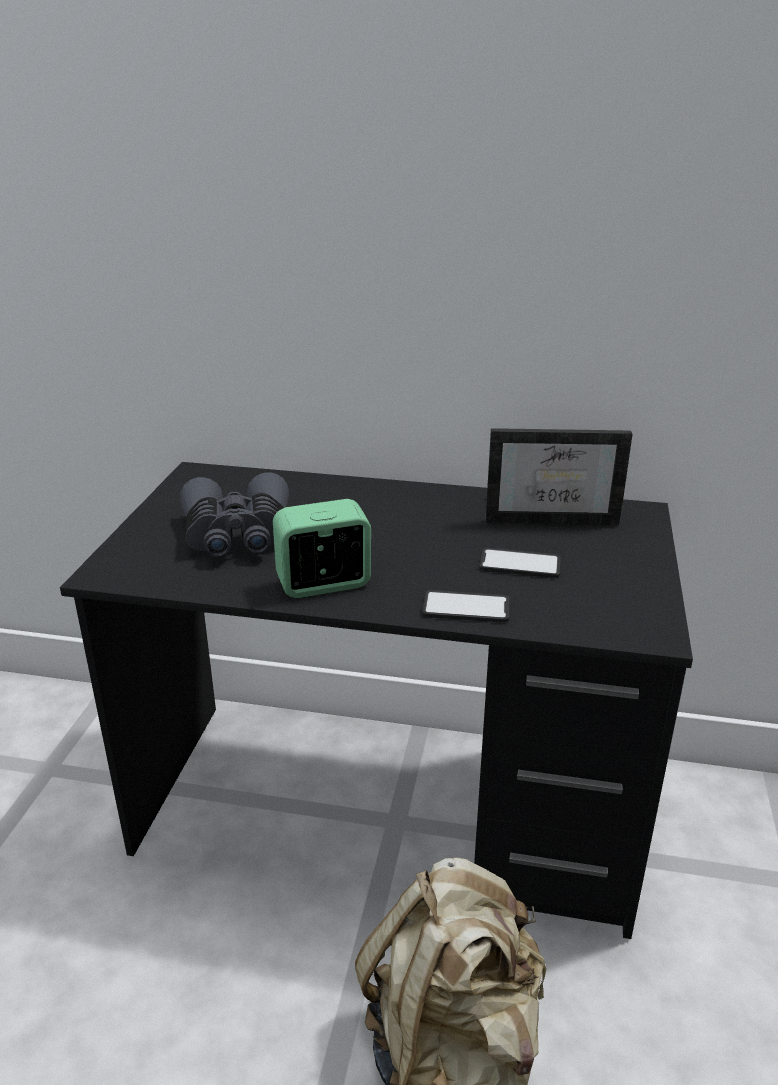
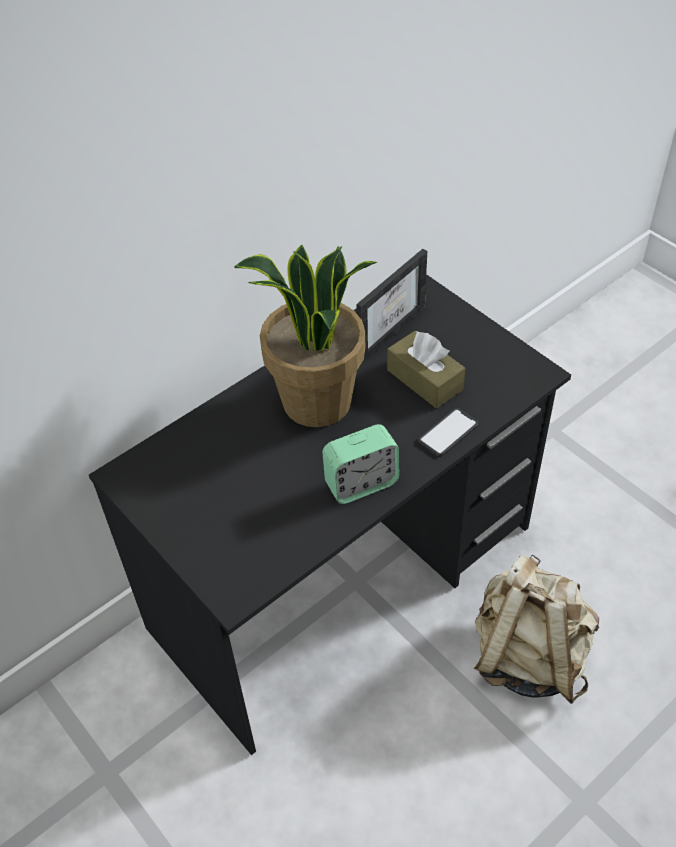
camera: 50 degrees left, 20 degrees up
(237, 536) = (253, 497): grey binoculars -> none
(324, 584) = (361, 483): alarm clock -> alarm clock turned 135 degrees counterclockwise
(398, 521) = (317, 403): none -> potted plant
(519, 564) = (424, 379): phone -> brown tissue box

